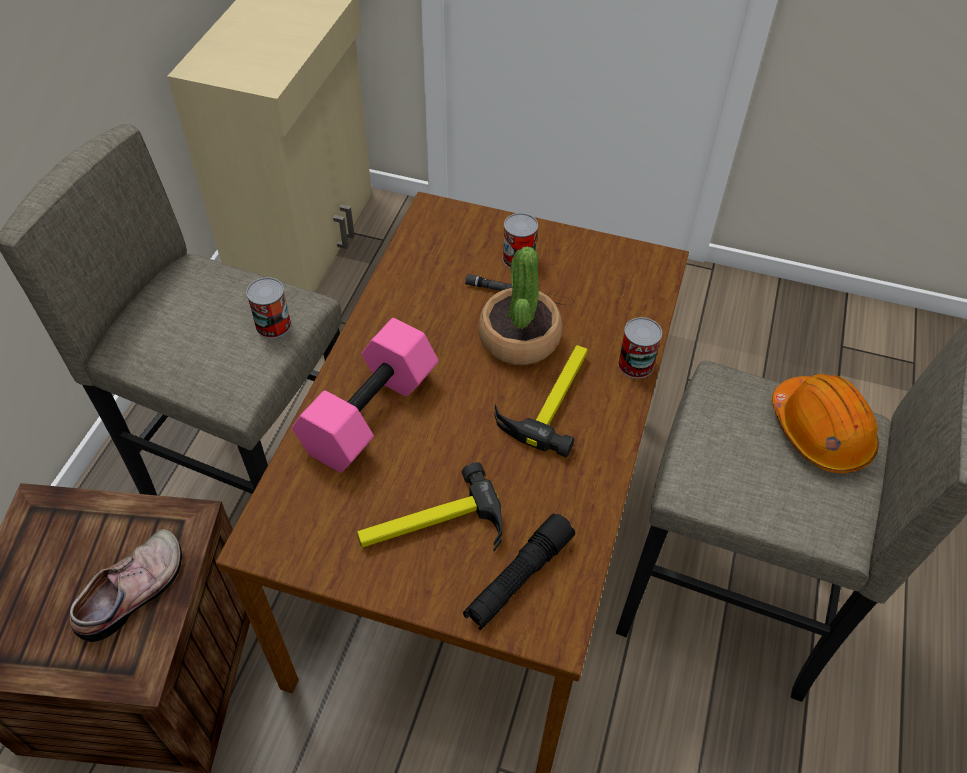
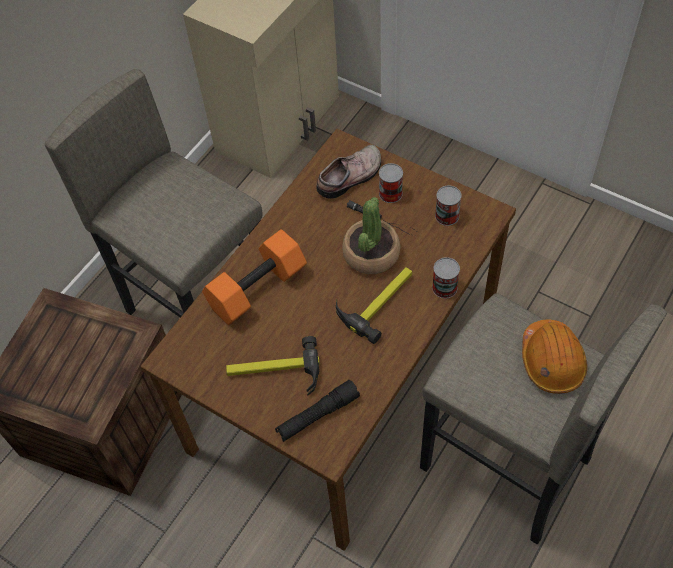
camera: 20 degrees right, 5 degrees up
(135, 592) = (97, 372): shoe -> shoe (351, 177)
(273, 325) = (211, 215): can -> can (447, 216)
(371, 415) = (257, 290): pink dumbbell -> orange dumbbell

